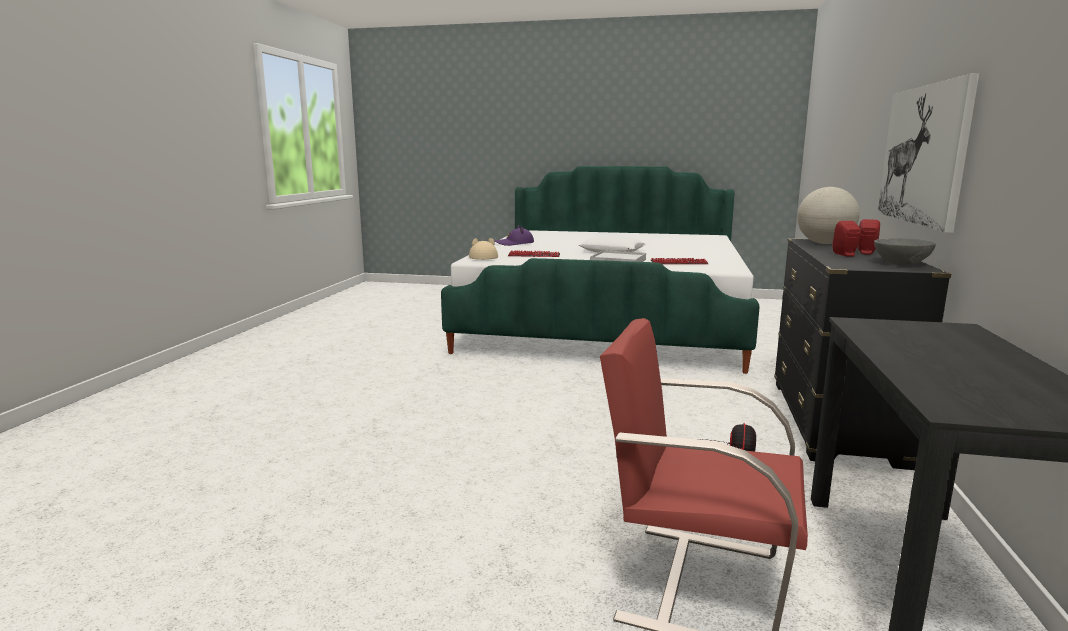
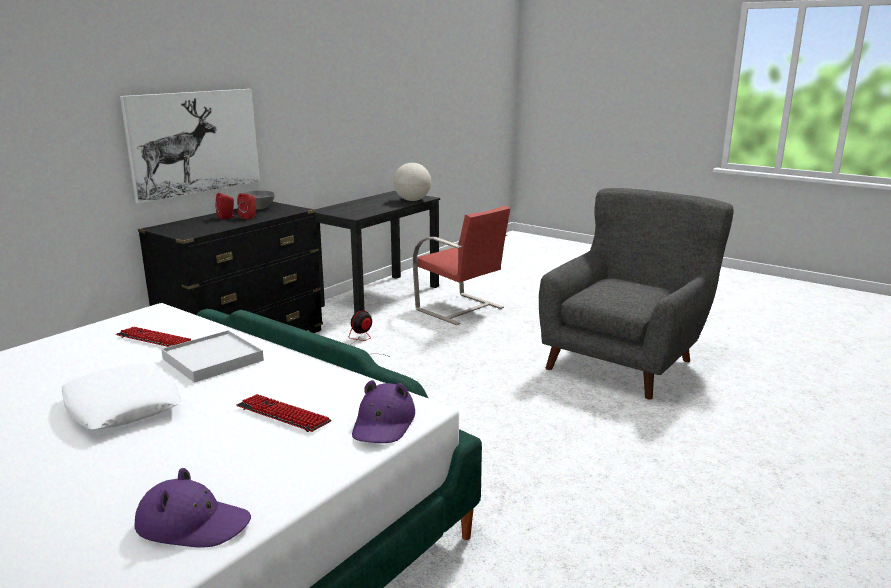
camera: 155 degrees left, 5 degrees up
(323, 512) = (625, 361): none -> grey armchair
(482, 257) = (383, 424): beige hat -> purple hat
(824, 243) = (196, 229): globe -> globe (412, 200)

